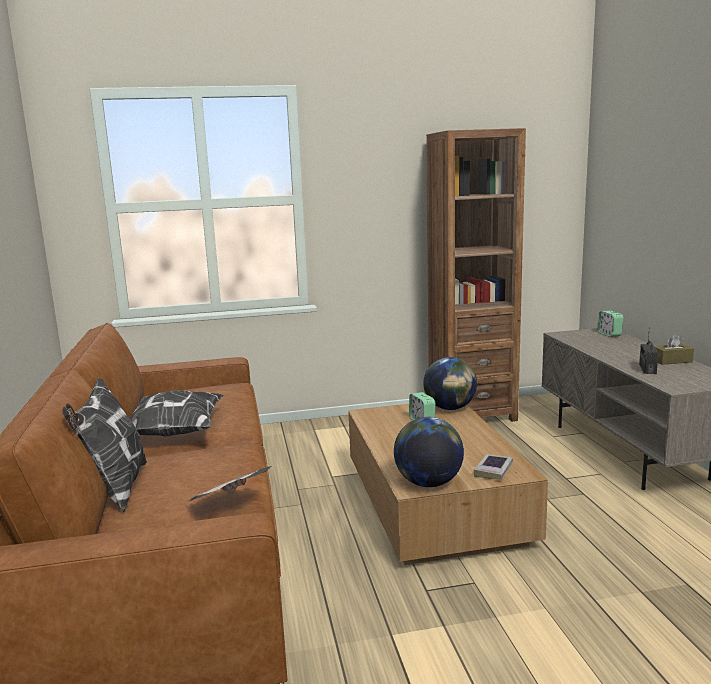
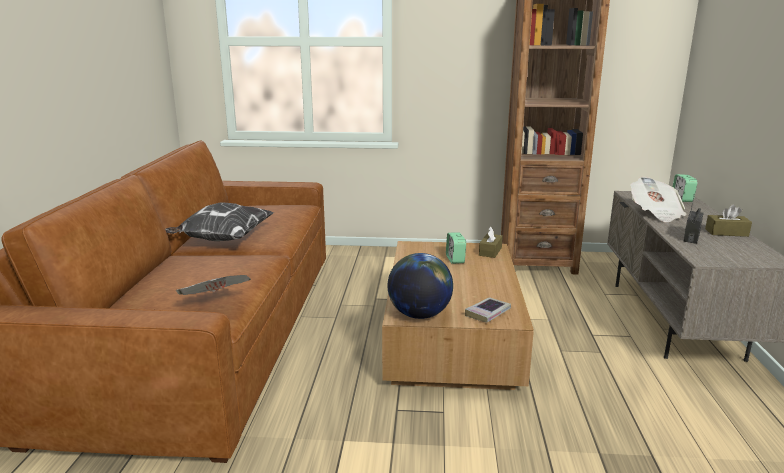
camera: 15 degrees right, 5 degrees up
(116, 489) = (145, 277): pillow -> none
(450, 408) = (490, 251): globe -> brown tissue box
(599, 350) = (655, 214): none -> newspaper

